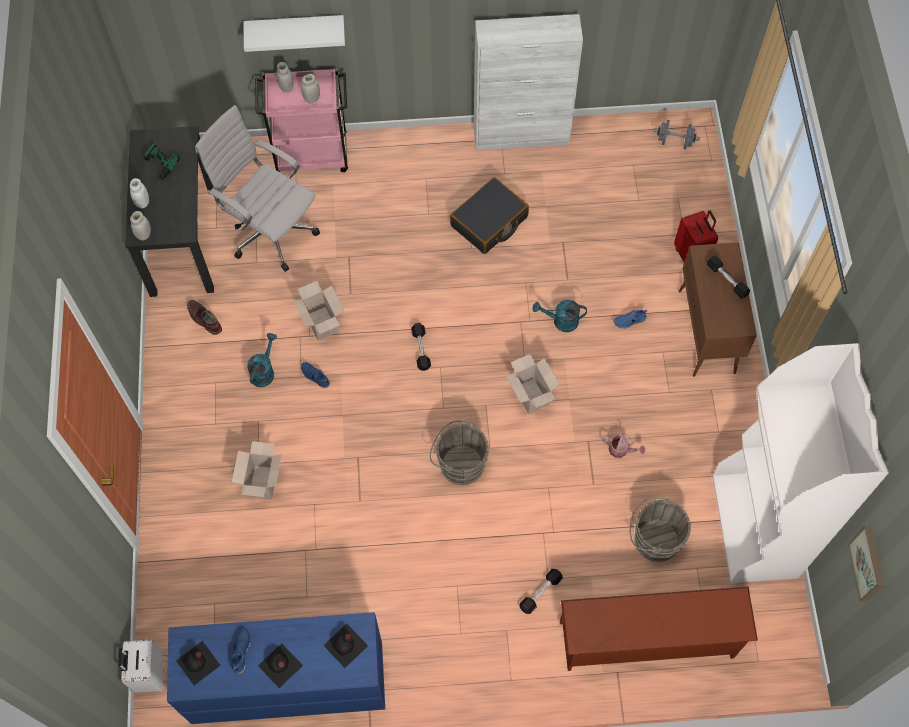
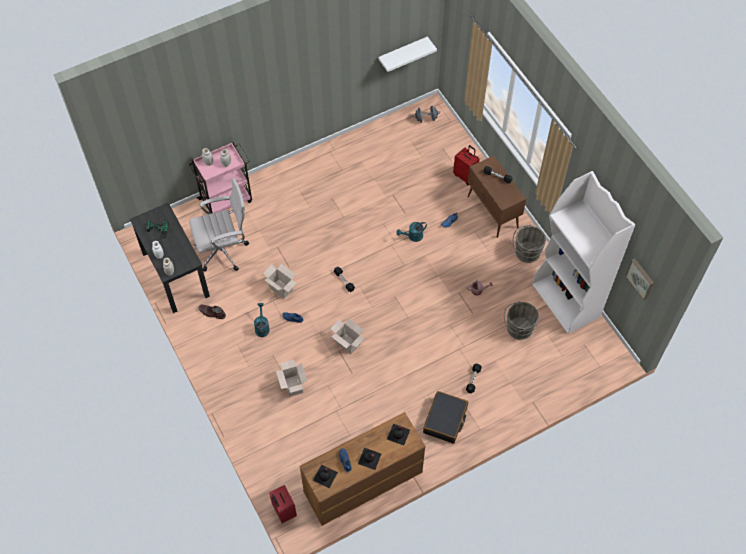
camera: 25 degrees left, 5 degrees down
(149, 673) = (283, 511): white suitcase -> red suitcase
(270, 231) = (224, 251): white office chair -> white office chair turned 150 degrees clockwise
(287, 683) = (362, 483): blue dresser -> brown dresser
(295, 29) = (208, 126): white shelf -> white shelf (402, 53)
(459, 463) = (396, 332): grey bucket -> grey bucket (525, 252)
(489, 222) = (346, 199): black suitcase -> black suitcase (445, 420)
(522, 135) = (340, 145): white cabinet -> none
(529, 395) = (416, 282): cardboard box -> cardboard box (347, 344)
(646, 641) = (540, 380): brown shoe rack -> none

